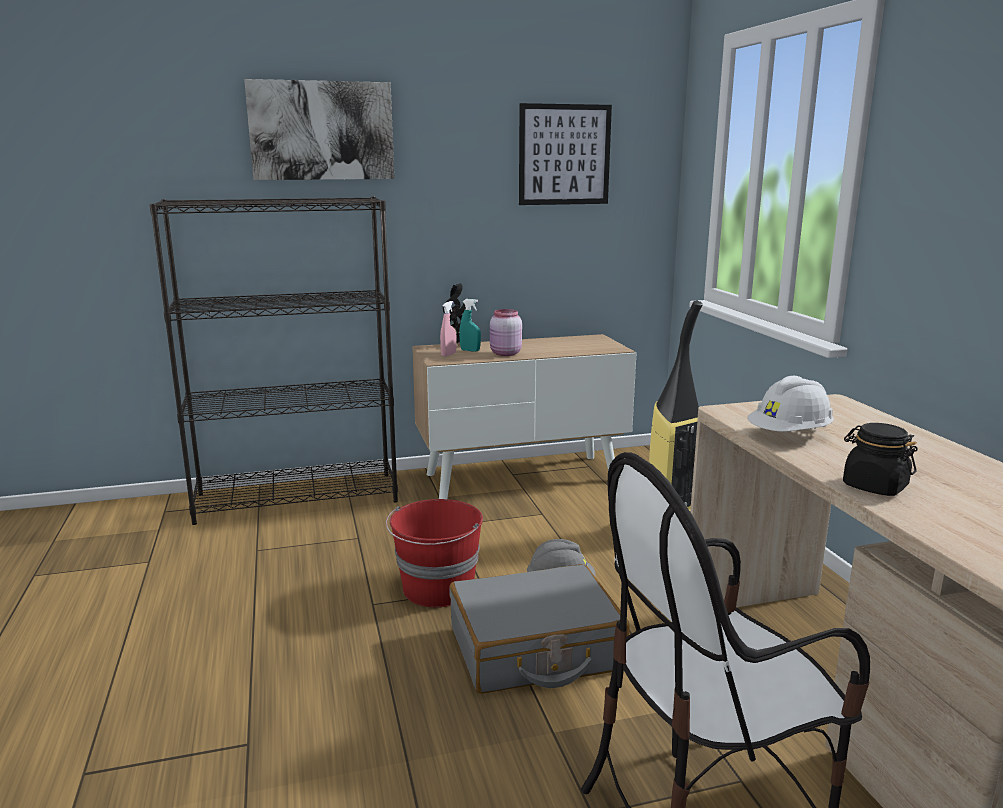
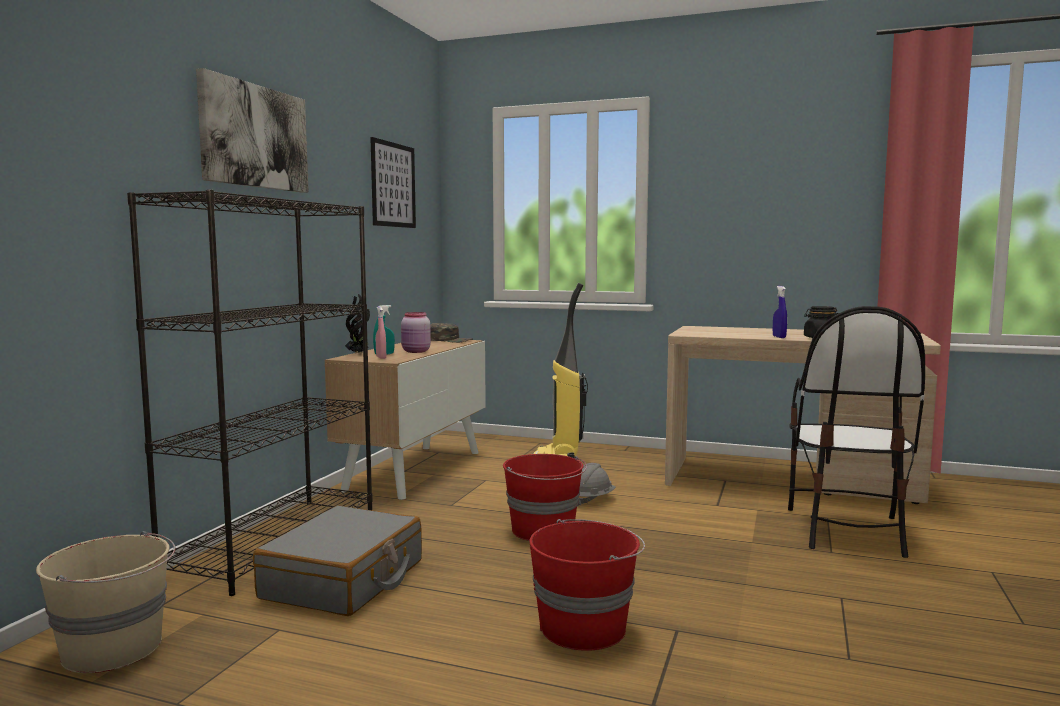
camera: 55 degrees left, 10 degrees down
(97, 527) = (114, 648): none -> beige bucket
(222, 687) = (585, 628): none -> red bucket
(535, 649) = (661, 524): grey suitcase -> grey suitcase (344, 580)
(602, 344) = (449, 340): none -> green cap
(789, 435) = (738, 335): white hard hat -> none
(820, 460) = (779, 337): none -> blue spray bottle

